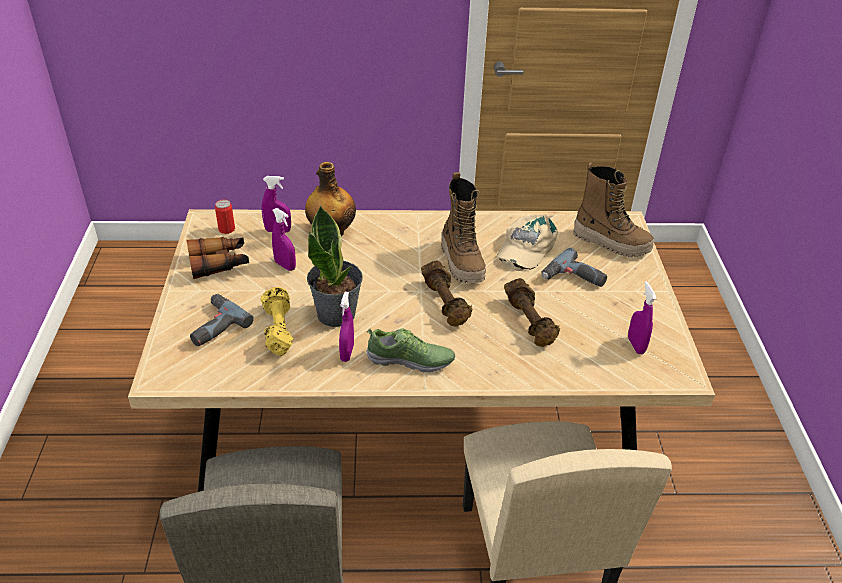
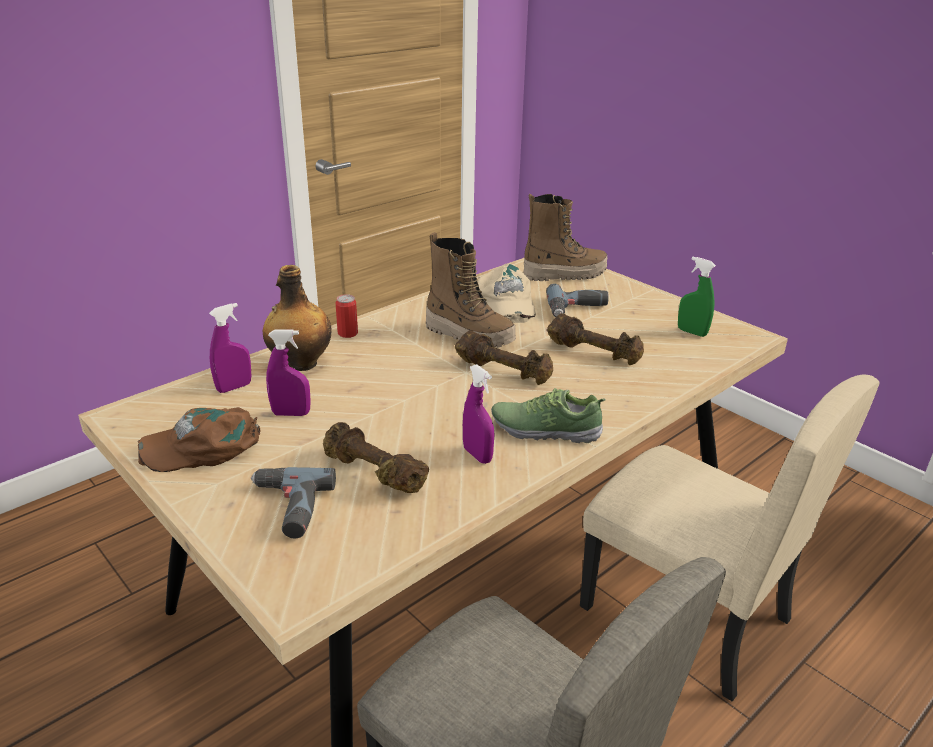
camera: 40 degrees left, 10 degrees down
(219, 263) = (203, 447): binoculars -> brown cap
(227, 229) = (164, 412): can -> can (347, 333)
(277, 330) = (372, 473): yellow dumbbell -> brown dumbbell
(337, 314) = (415, 428): potted plant -> none
(410, 360) = (545, 429): shoe -> shoe turned 135 degrees counterclockwise
(636, 345) = (692, 332): purple spray bottle -> green spray bottle

